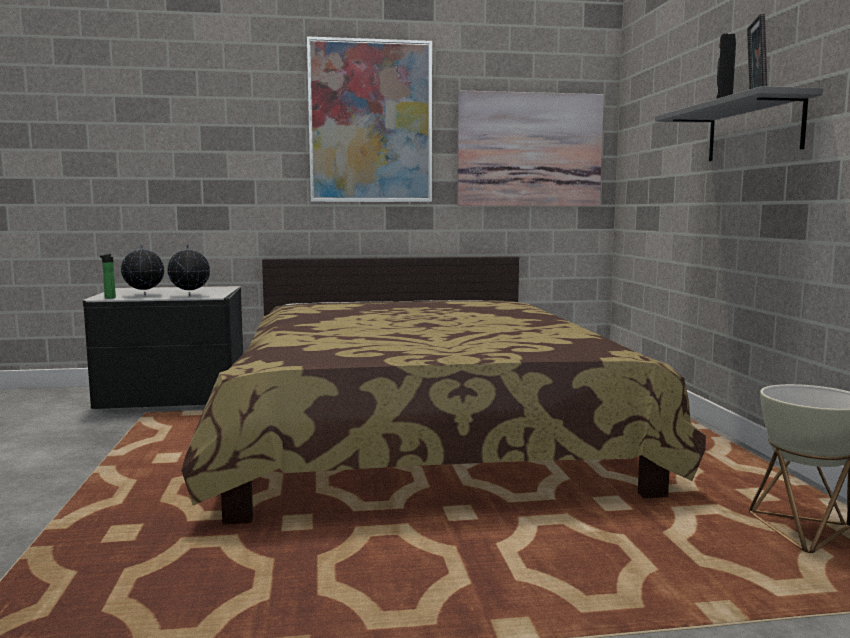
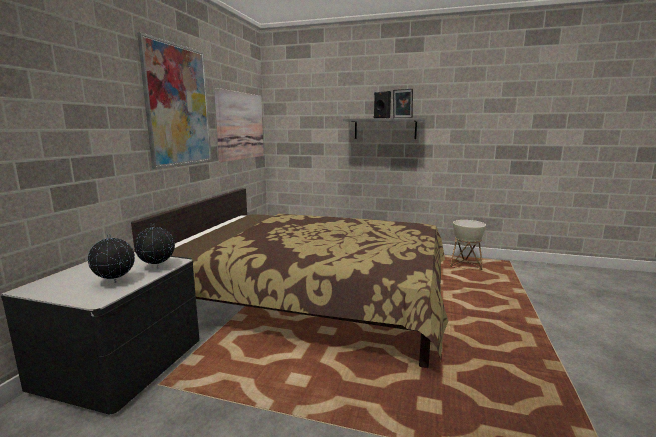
camera: 65 degrees left, 5 degrees up
(109, 298) = (107, 297): bottle -> none

